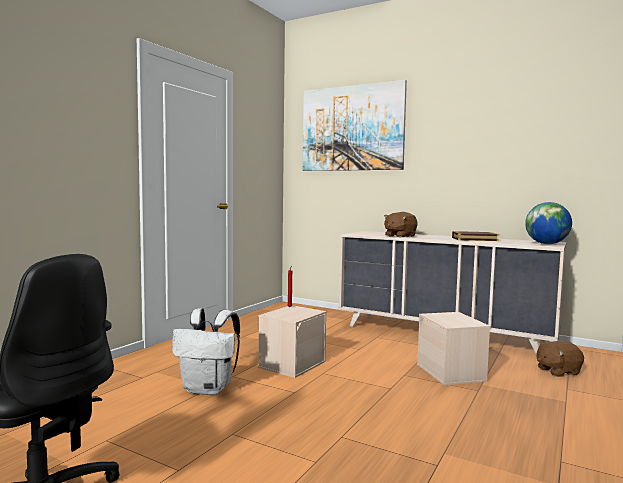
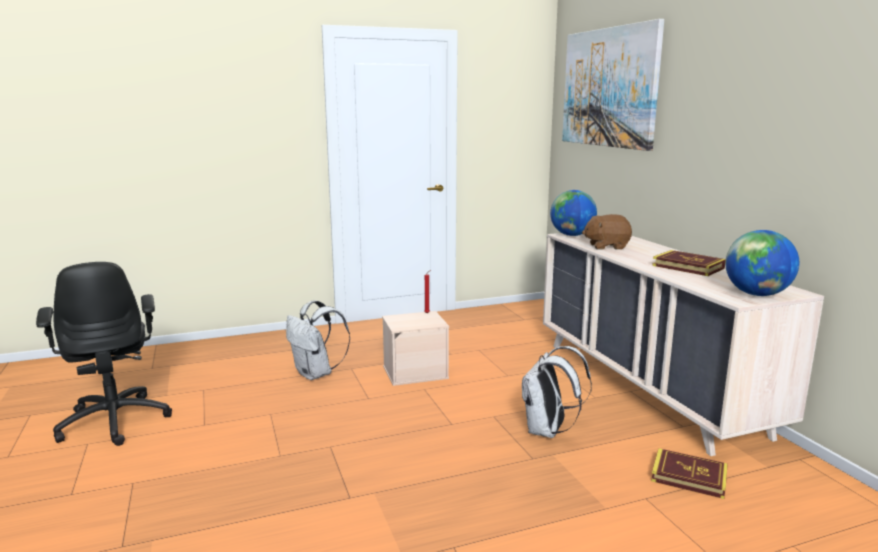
camera: 40 degrees right, 10 degrees up
(358, 234) = (572, 235): none -> globe
(451, 372) = (548, 431): beige storage box -> white backpack
(557, 371) = (689, 477): brown plush toy -> book

